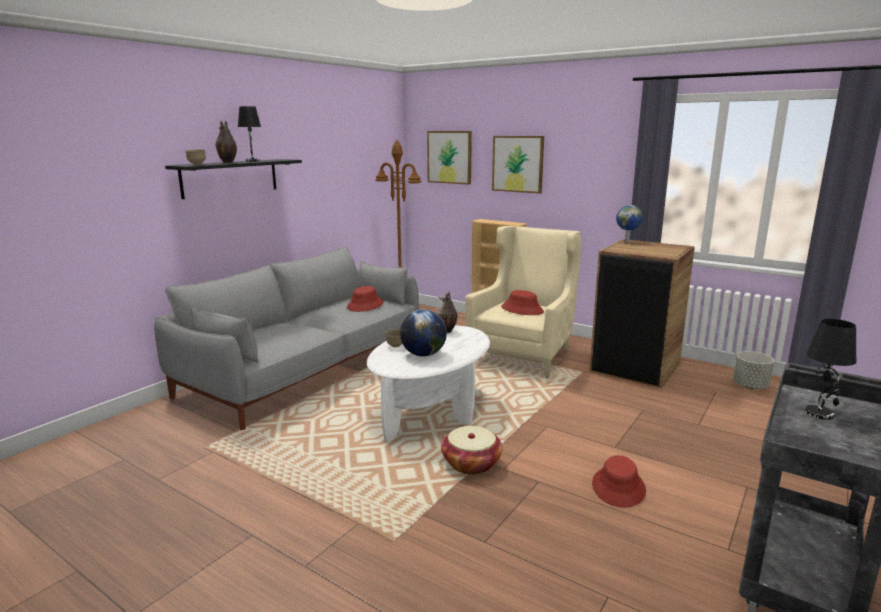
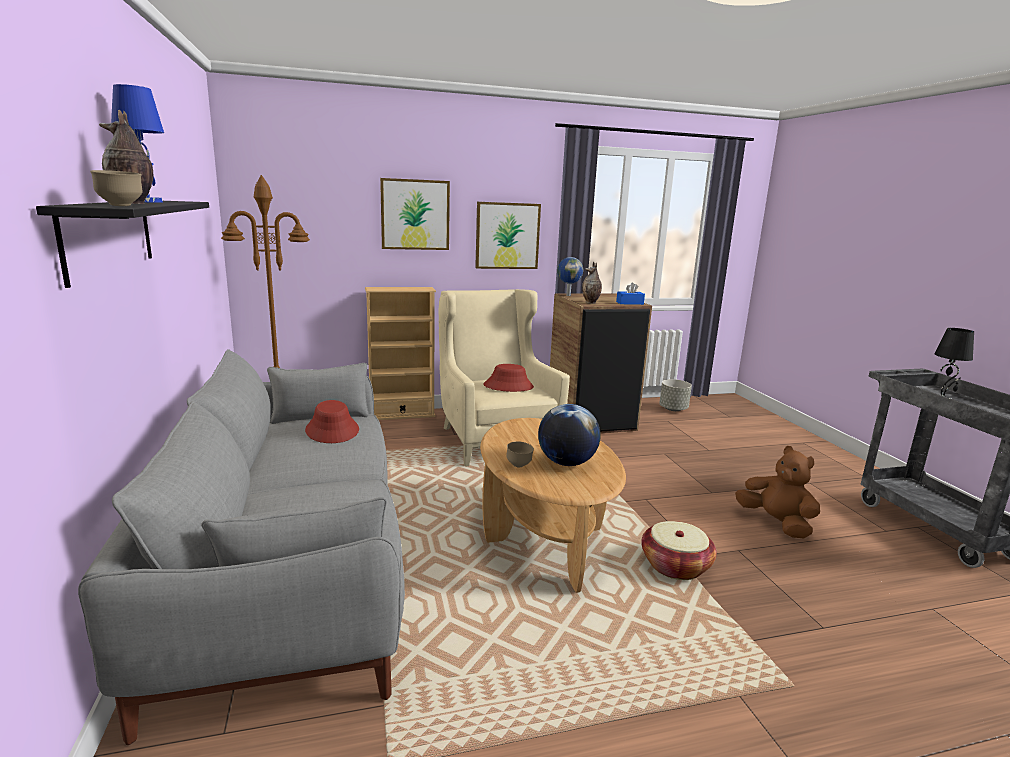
camera: 50 degrees left, 0 degrees up
(253, 161) = (148, 202): black table lamp -> blue table lamp
(431, 413) = (544, 536): white coffee table -> brown coffee table
(447, 331) = (517, 429): vase -> vase (591, 303)
(449, 157) = (308, 205): picture -> picture (507, 236)
(618, 487) = (776, 523): red hat -> brown plush toy
(660, 254) = (629, 303): none -> blue tissue box

